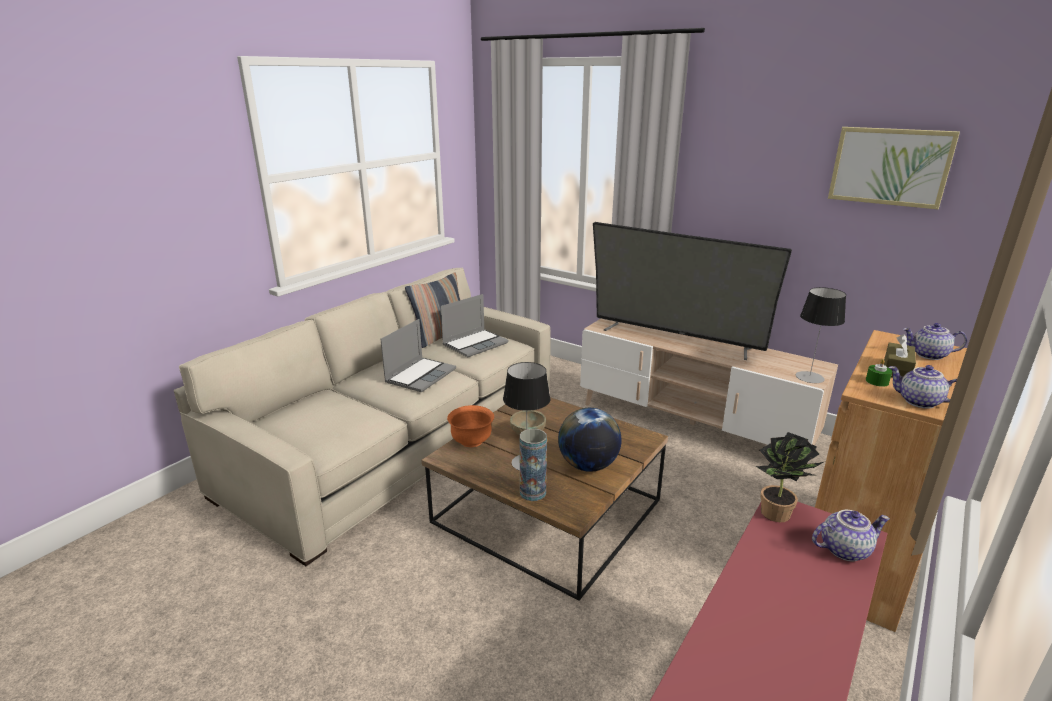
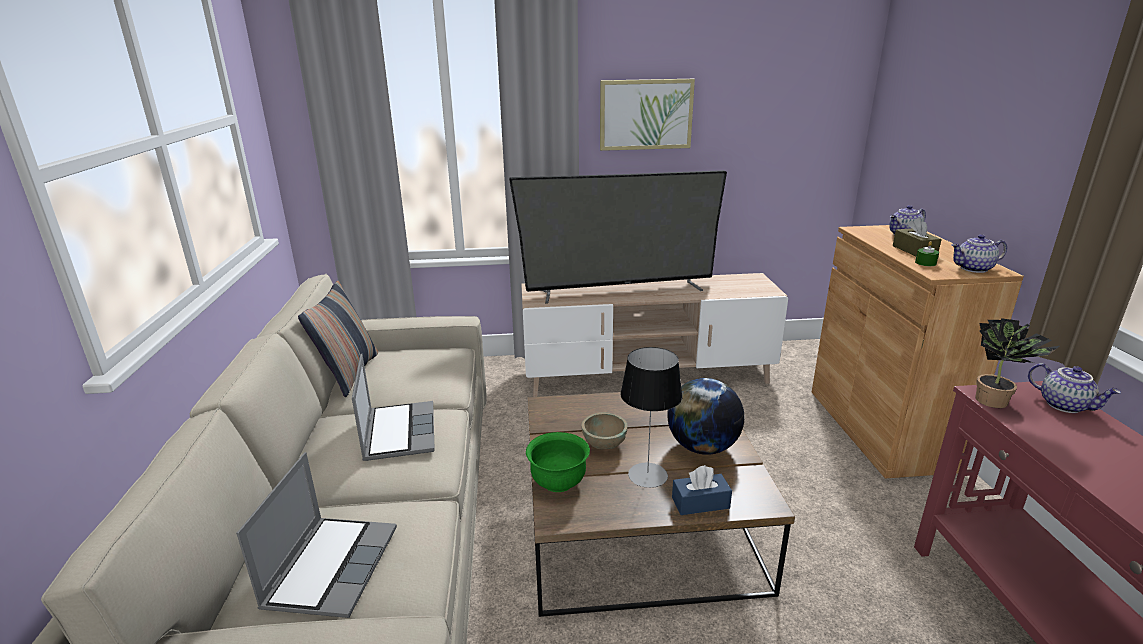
camera: 40 degrees left, 0 degrees up
(471, 441) = (558, 482): orange bowl -> green bowl
(475, 344) = (410, 367): laptop -> laptop (331, 566)
(532, 492) = (700, 503): vase -> blue tissue box
(809, 377) = (764, 289): table lamp -> none
(844, 549) = (1065, 405): teapot -> teapot turned 105 degrees clockwise
(890, 166) = (774, 82): picture -> picture (645, 114)

